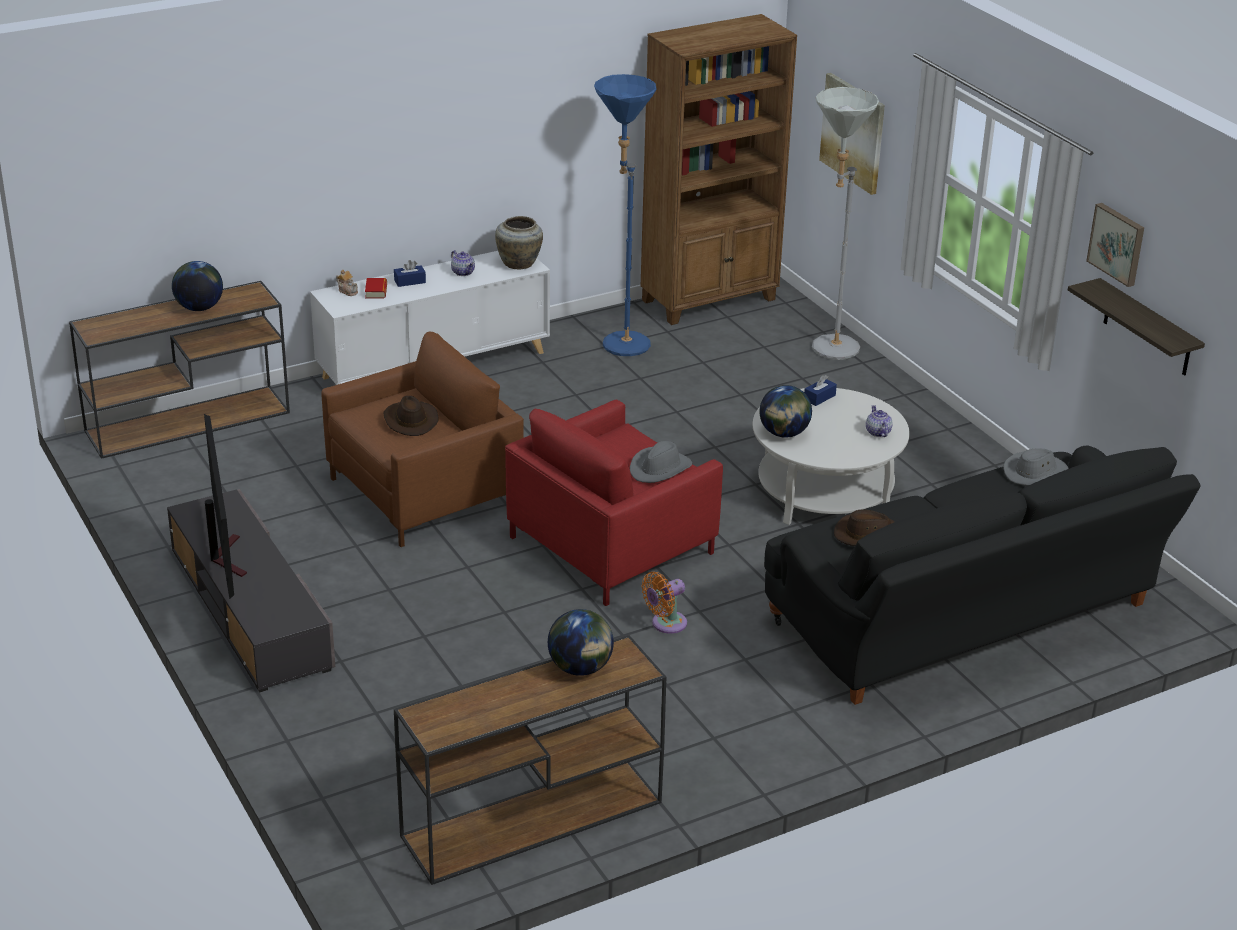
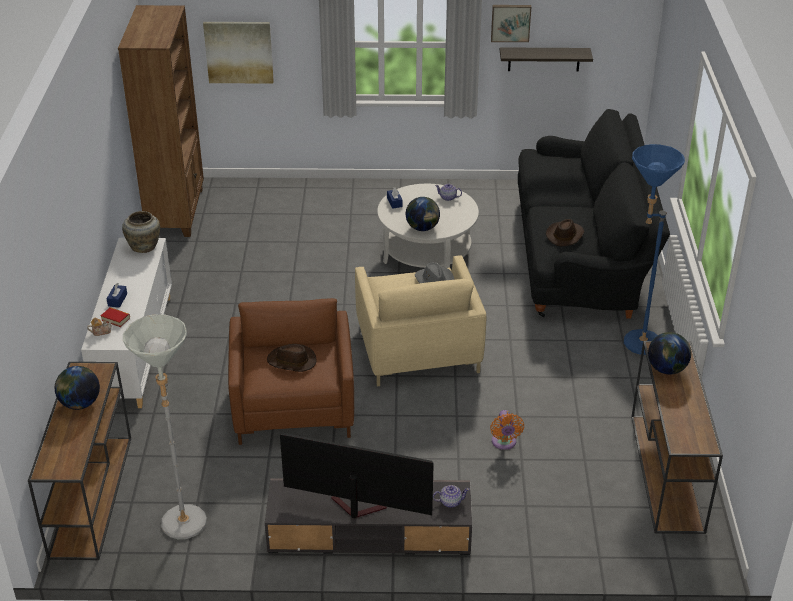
camera: 60 degrees left, 5 degrees up
(463, 272) = (130, 273): teapot -> teapot (450, 502)
(611, 545) = (418, 348): red armchair -> beige armchair
(621, 340) = (188, 262): blue floor lamp -> blue floor lamp (634, 343)
(665, 624) = (514, 356): orange fan -> orange fan (504, 443)
(828, 352) = (281, 194): grey floor lamp -> grey floor lamp (184, 530)
(1035, 472) = (544, 163): grey hat -> none

